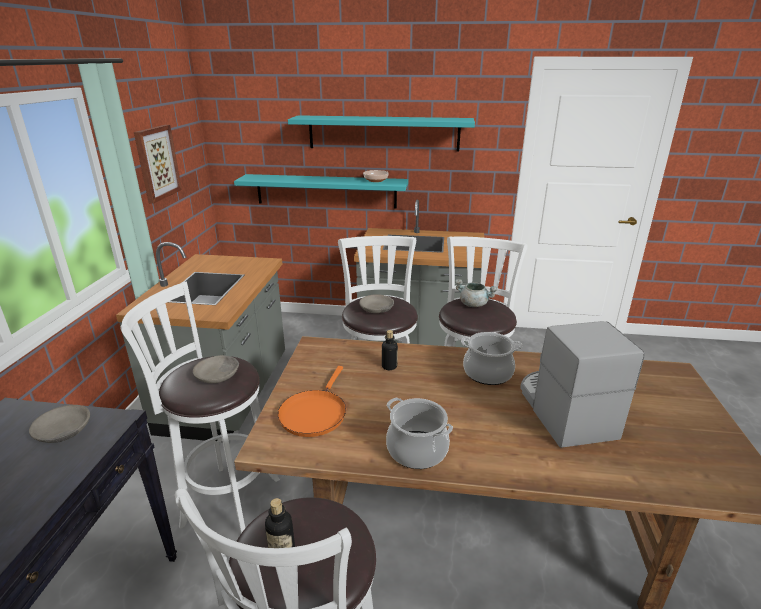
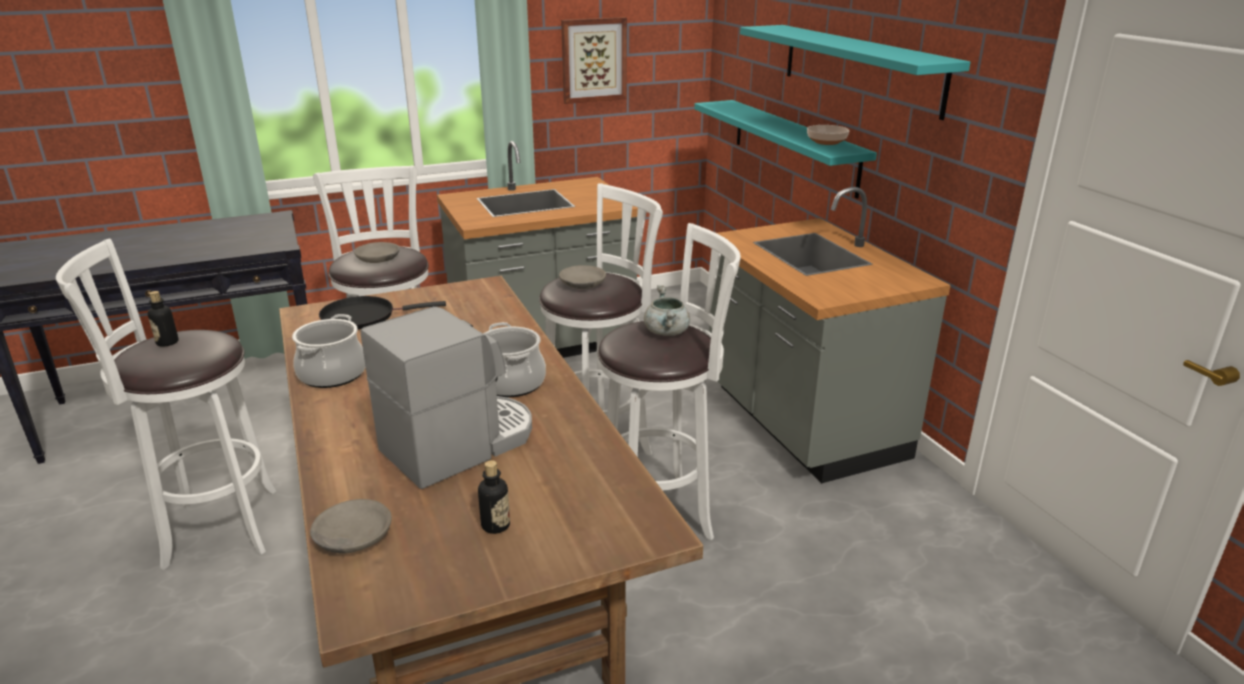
camera: 60 degrees right, 0 degrees up
(63, 431) = (260, 237): grey bowl -> grey bowl (352, 537)
(314, 413) = (363, 317): orange frying pan -> black frying pan
(389, 366) = (476, 328): bottle -> bottle (495, 525)

